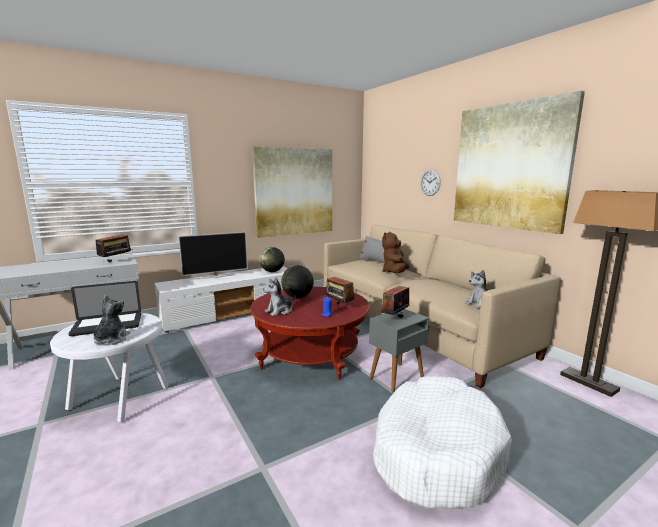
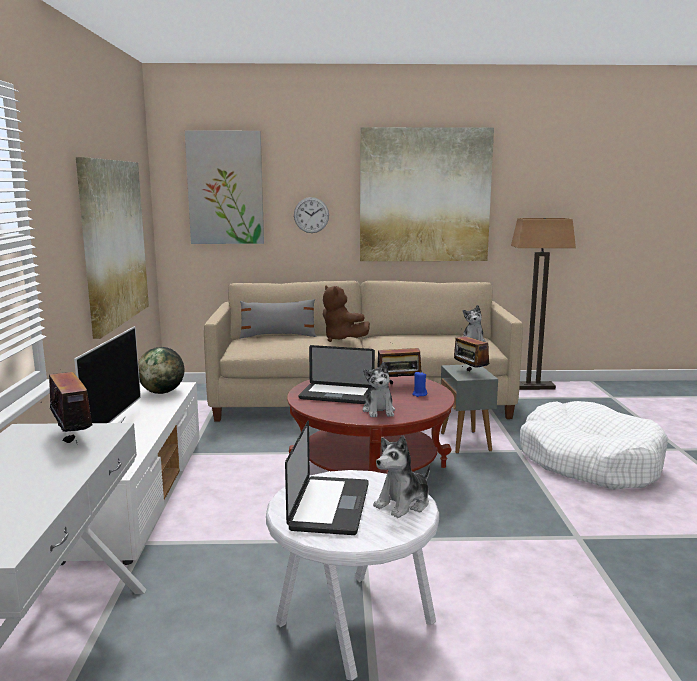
camera: 60 degrees left, 0 degrees up
(111, 340) = (403, 504): plush toy -> plush toy turned 75 degrees counterclockwise
(298, 297) = (336, 395): globe -> laptop
(390, 164) = (225, 188): none -> picture

